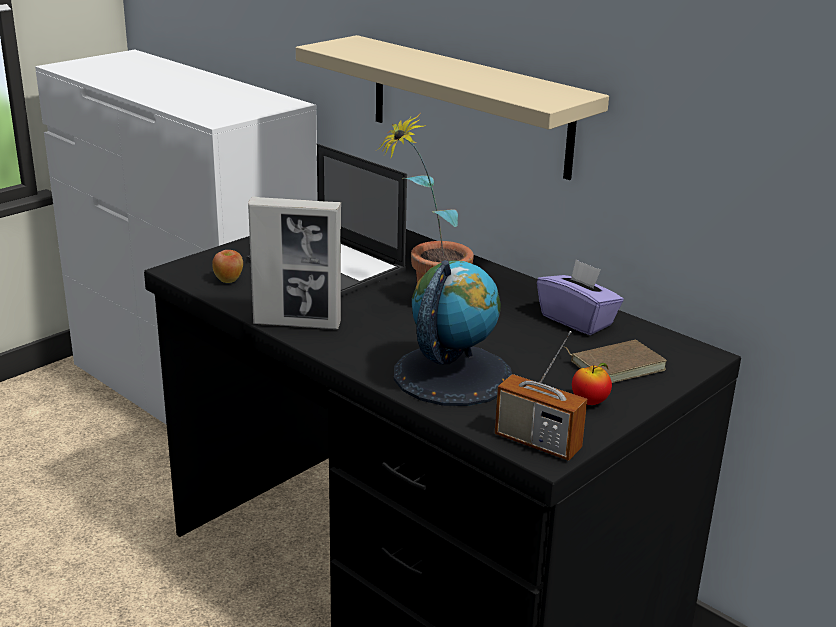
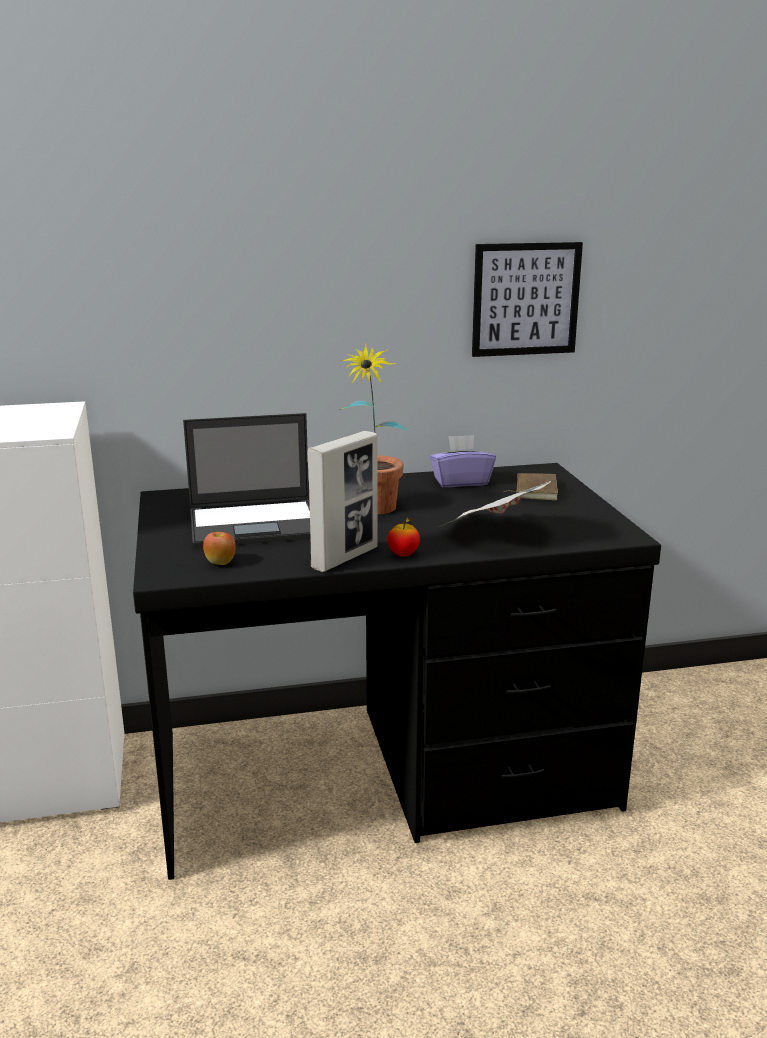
camera: 55 degrees left, 5 degrees down
(452, 375) = (494, 532): globe -> newspaper
(469, 105) = (285, 352): beige shelf -> none
(537, 442) = (610, 534): radio -> none
(589, 402) = (574, 509): apple -> apple (403, 555)
(733, 117) = (525, 299): none -> picture

